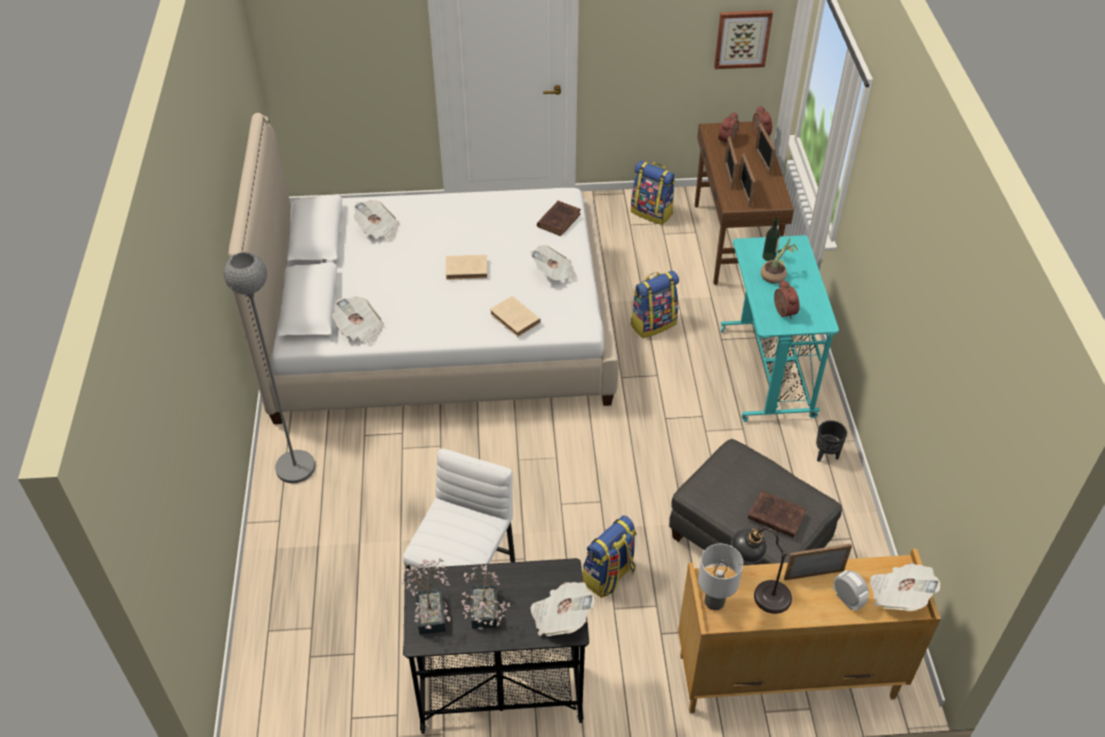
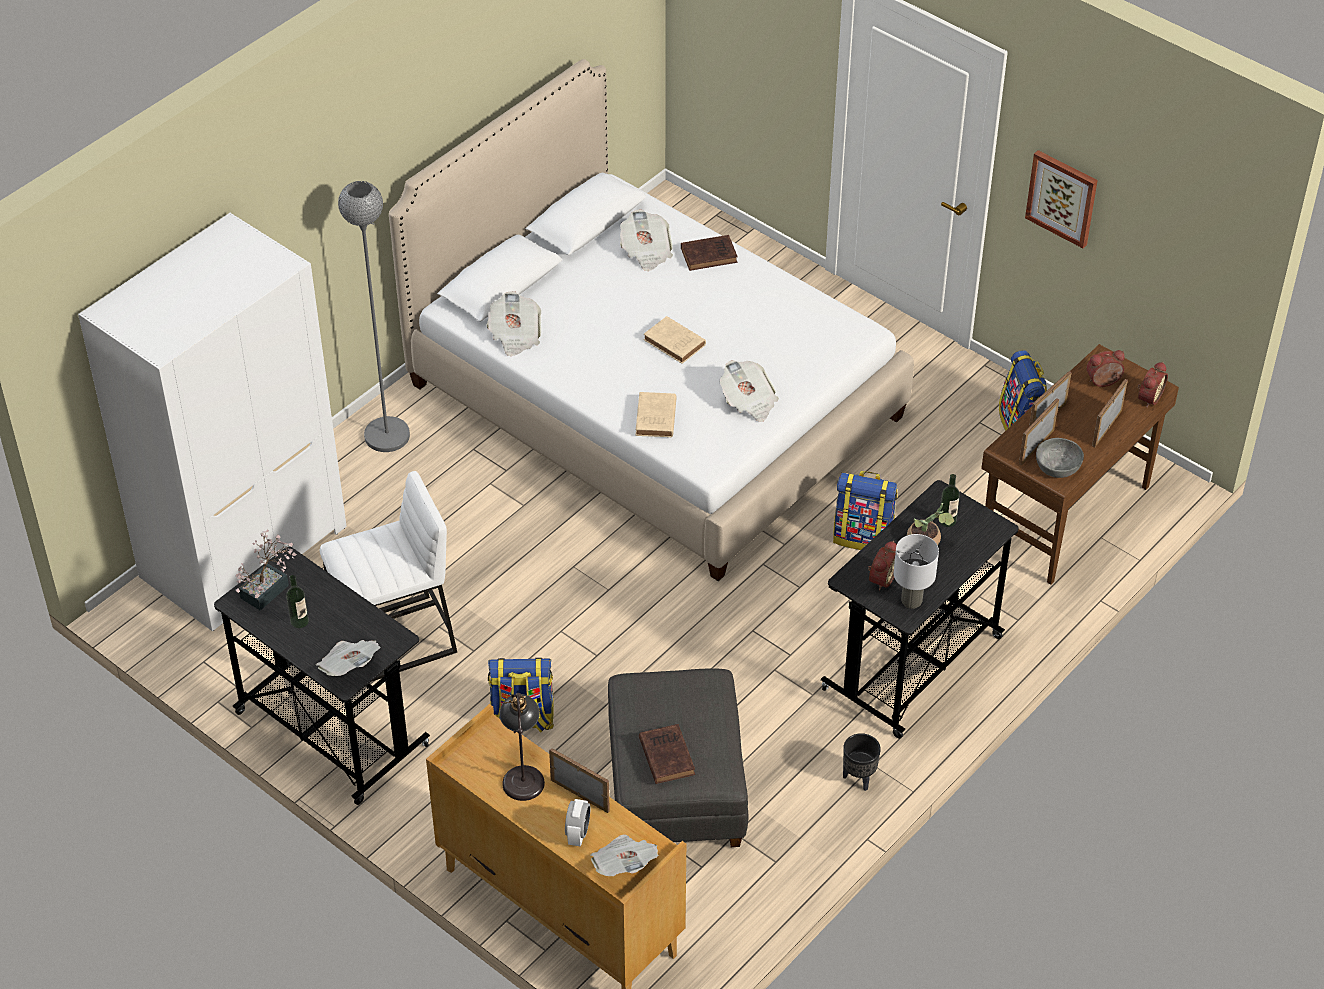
camera: 45 degrees right, 0 degrees up
(285, 617) = (243, 550): none -> white wardrobe
(484, 615) = (299, 621): potted plant -> bottle
(559, 220) = (825, 353): brown book -> brown book (710, 255)
(714, 602) = (474, 750): white table lamp -> white table lamp (912, 601)
(742, 38) = (1182, 267): picture -> picture (1062, 197)
(767, 372) = (912, 664): turquoise desk -> black desk
(769, 196) = (1057, 467): none -> grey bowl

